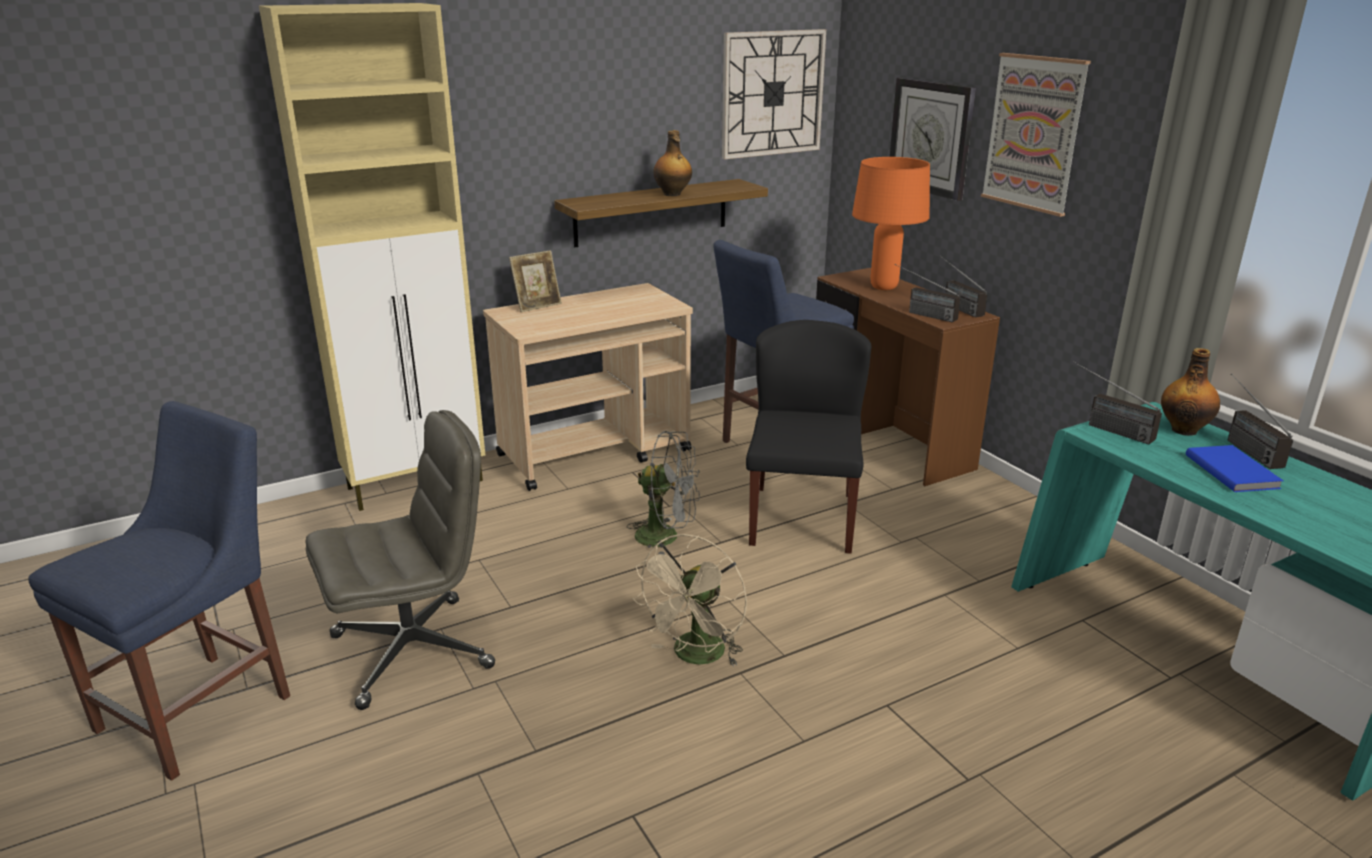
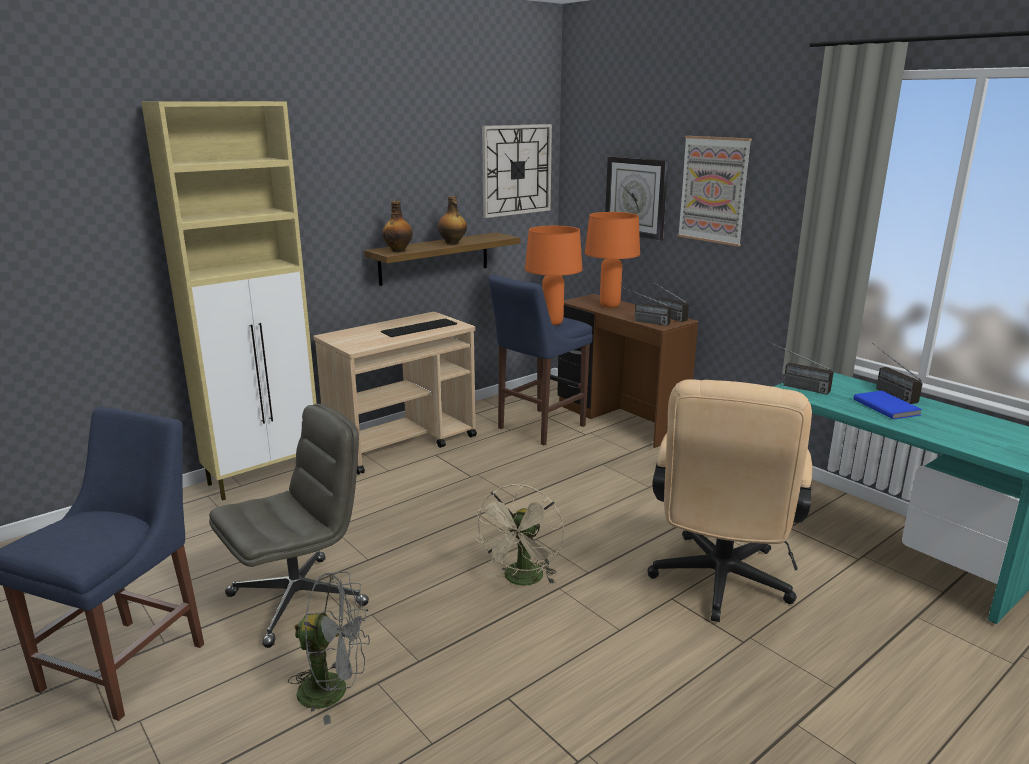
camera: 10 degrees left, 5 degrees down
(537, 306) = (355, 330): picture frame -> none
(619, 306) = (419, 328): none -> keyboard
(666, 536) = (475, 498): grey fan -> grey fan (334, 690)
(799, 308) = (552, 323): none -> orange table lamp
(801, 518) = (572, 477): black chair -> none
(957, 694) = (719, 585): none -> beige office chair
(1184, 430) = (846, 384): bottle -> bottle (398, 250)

